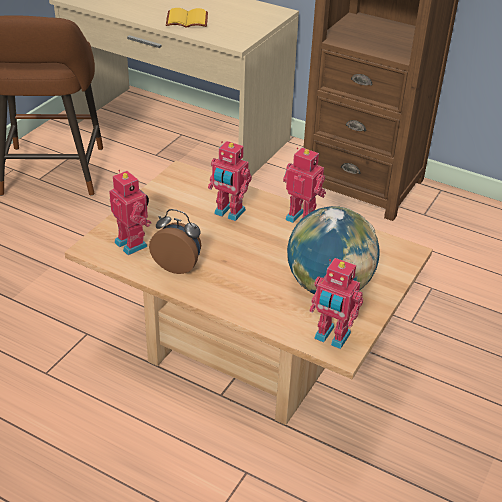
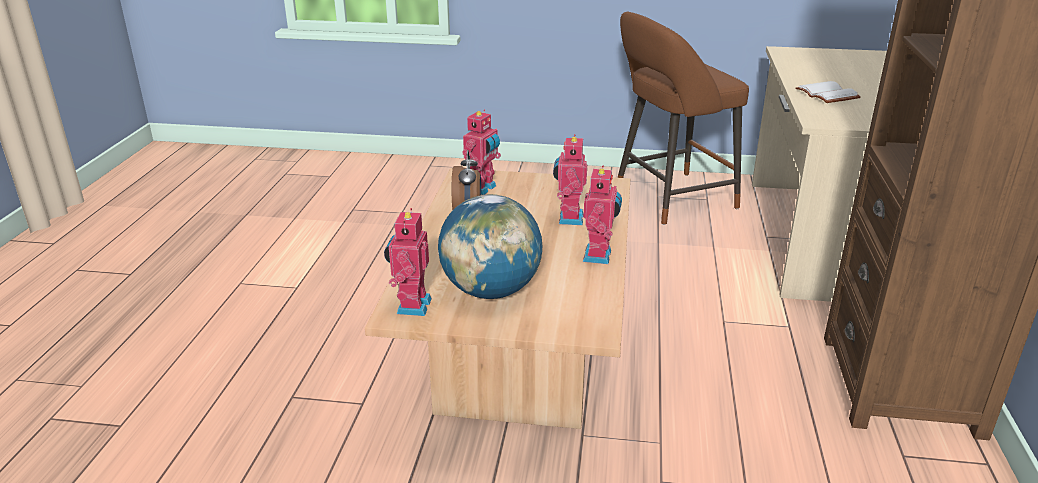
camera: 70 degrees right, 10 degrees down
(188, 19) = (828, 94): yellow book -> white book

